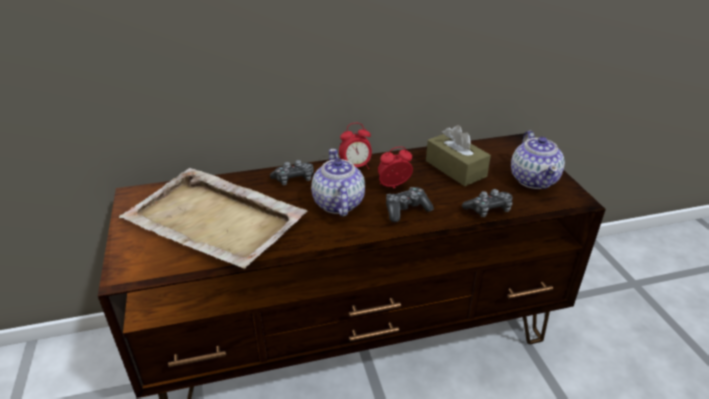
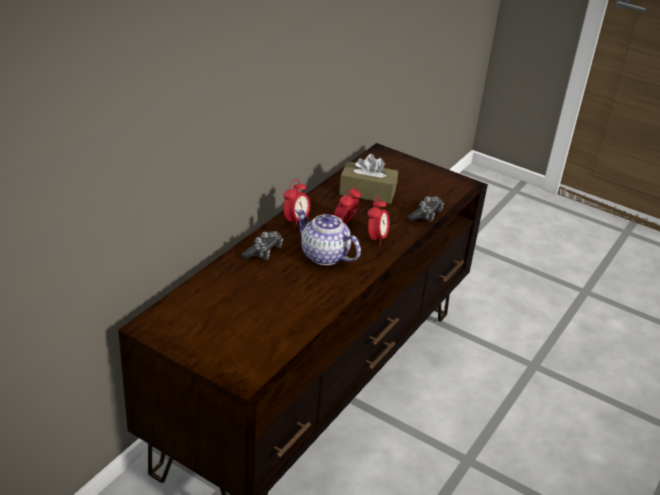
camera: 45 degrees left, 0 degrees up
(215, 221) = (254, 311): beige tray -> none
(406, 210) = (376, 238): game controller -> alarm clock
(534, 179) = (426, 179): teapot -> none

